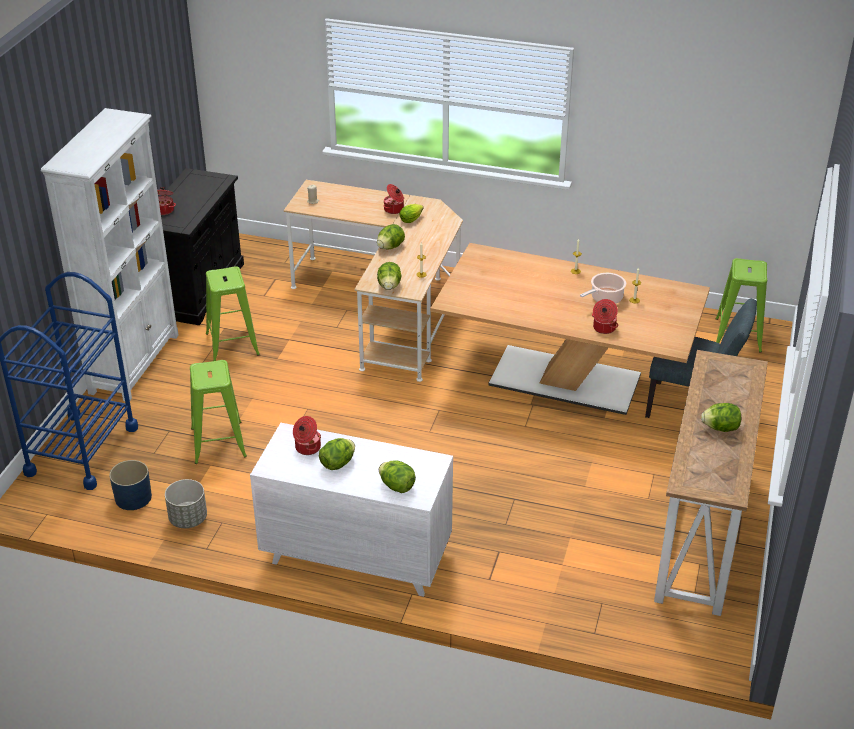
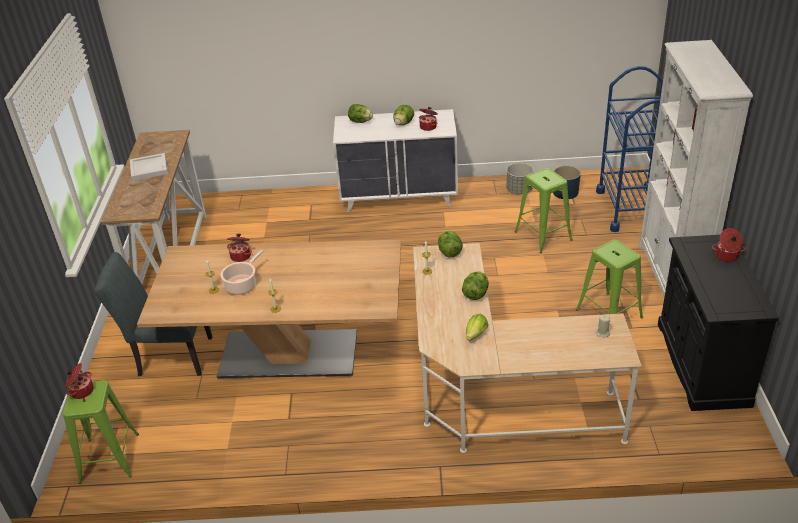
camera: 165 degrees right, 0 degrees up
(394, 209) = (503, 344): cooking pot -> cooking pot (81, 391)
(720, 428) = (148, 168): lettuce -> white tray

